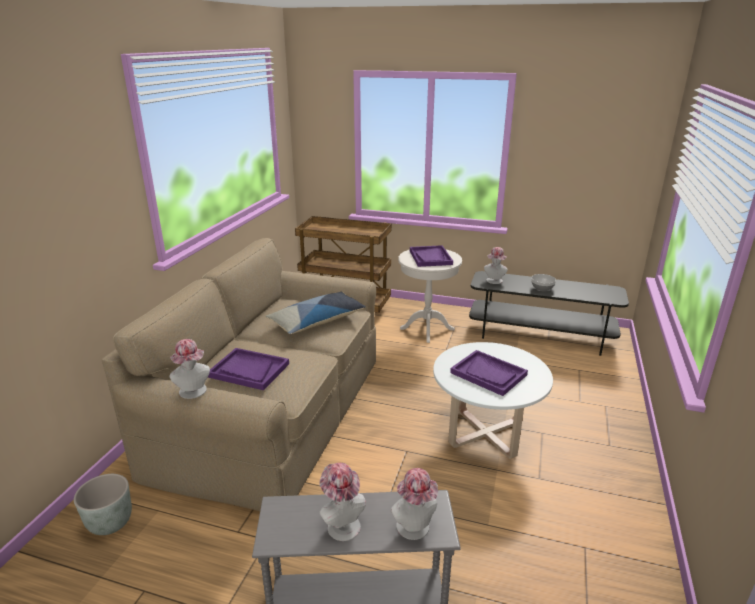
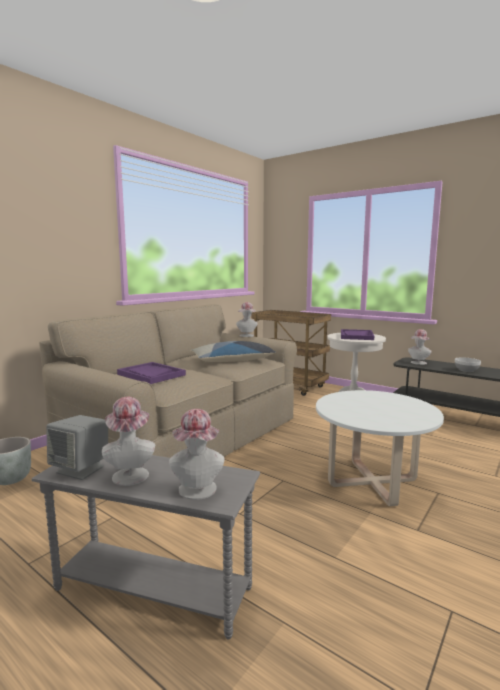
camera: 20 degrees right, 15 degrees down
(193, 393) = (88, 370): hat -> hat (247, 336)
(291, 531) = (81, 469): none -> grey speaker
(488, 374) = (371, 409): purple tray -> none

